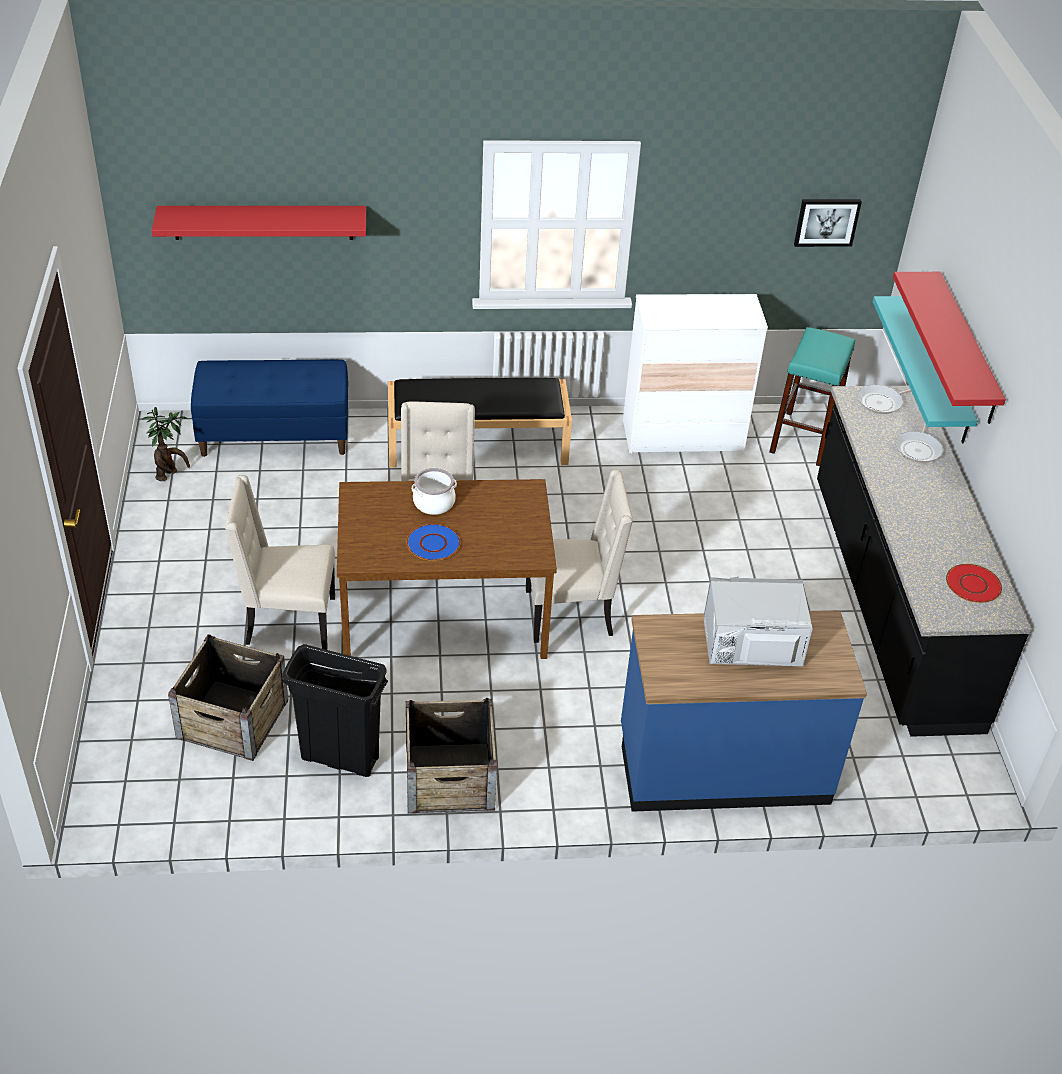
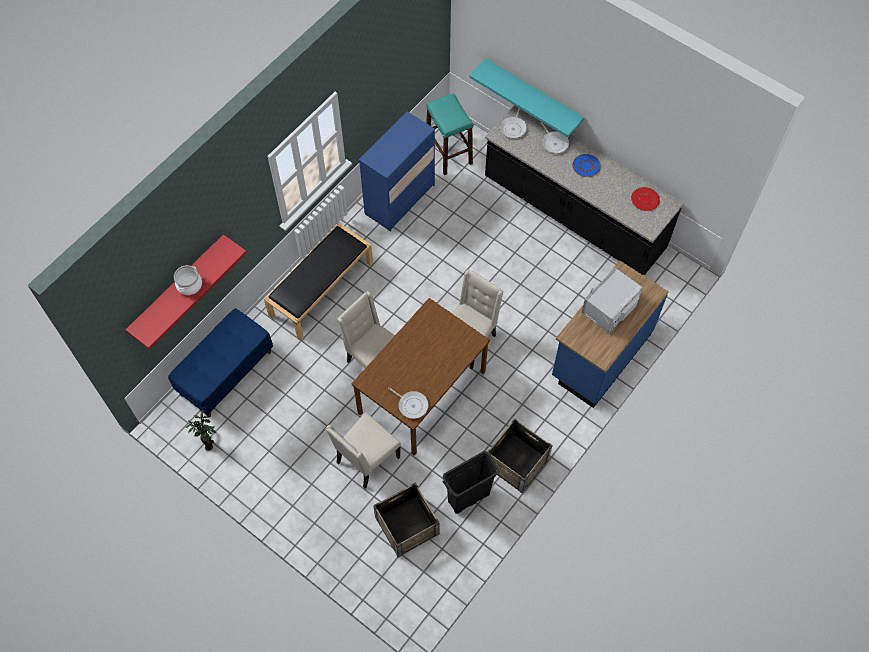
camera: 45 degrees left, 20 degrees up
(371, 551) = (411, 405): none -> frying pan
(433, 543) = (430, 376): blue plate -> blue plate (586, 166)
(434, 503) = (403, 355): cooking pot -> cooking pot (189, 285)
(682, 436) = (400, 200): white dresser -> blue dresser
(826, 221) = (419, 51): picture -> none
(966, 348) = (554, 84): red shelf -> none

